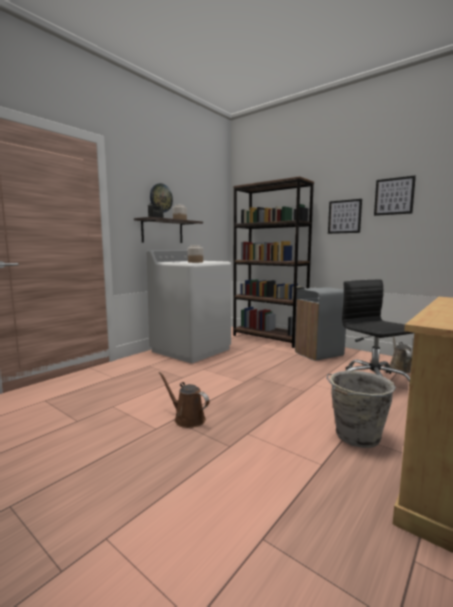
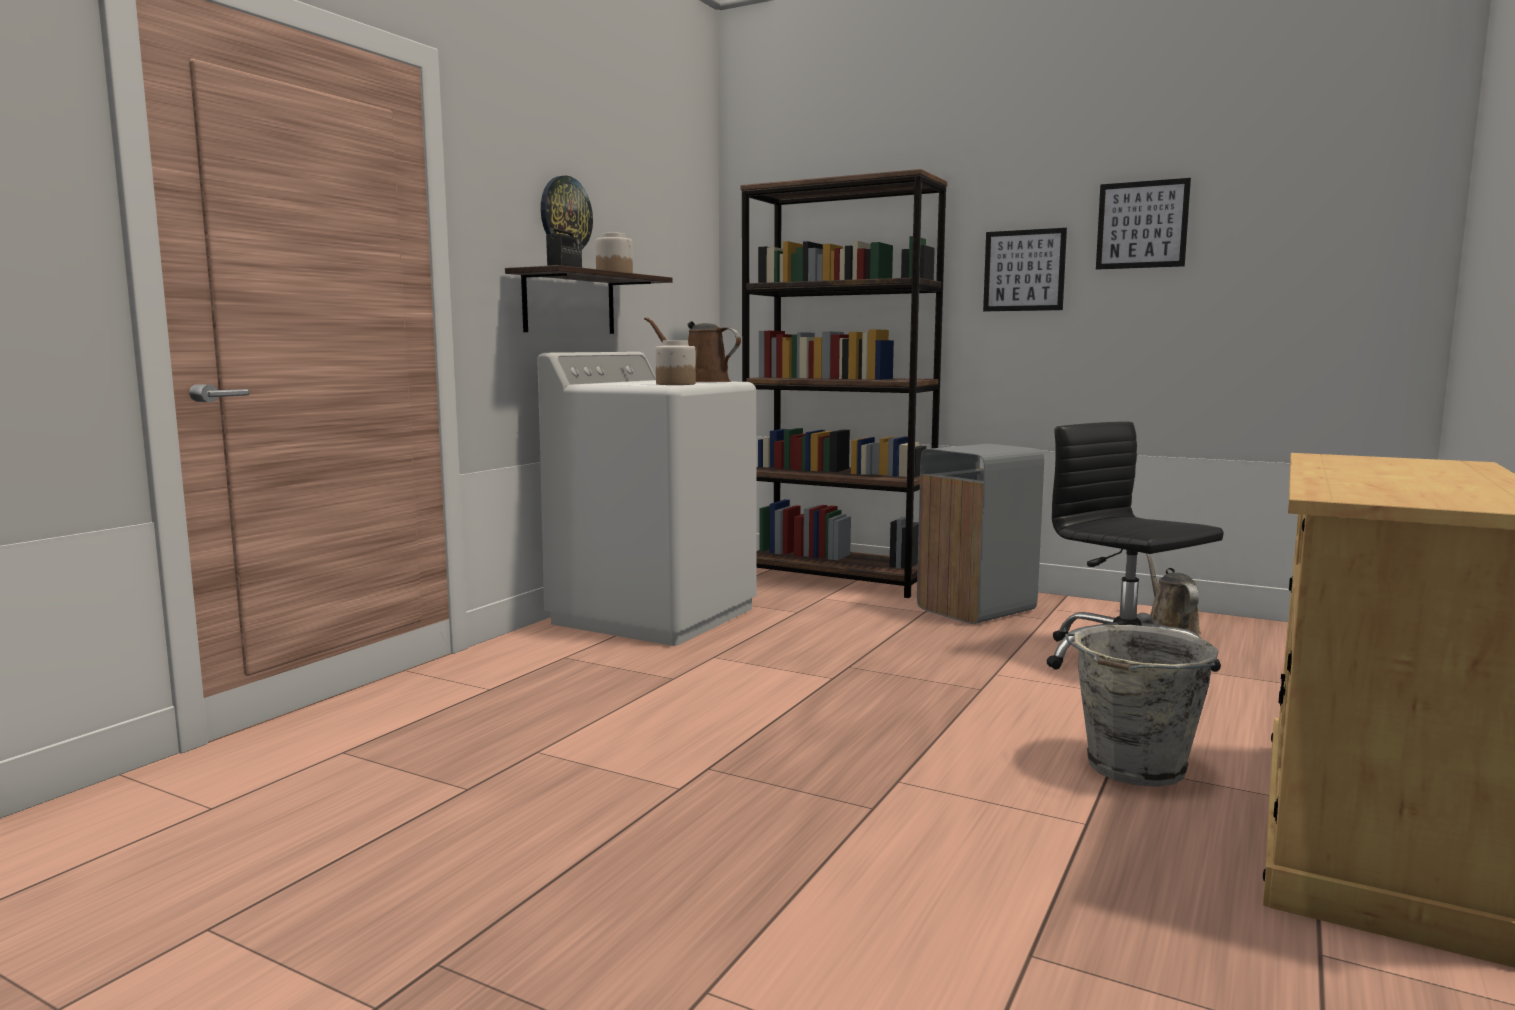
camera: 10 degrees left, 0 degrees up
(187, 419) = (741, 763): brown watering can -> brown watering can (700, 382)

